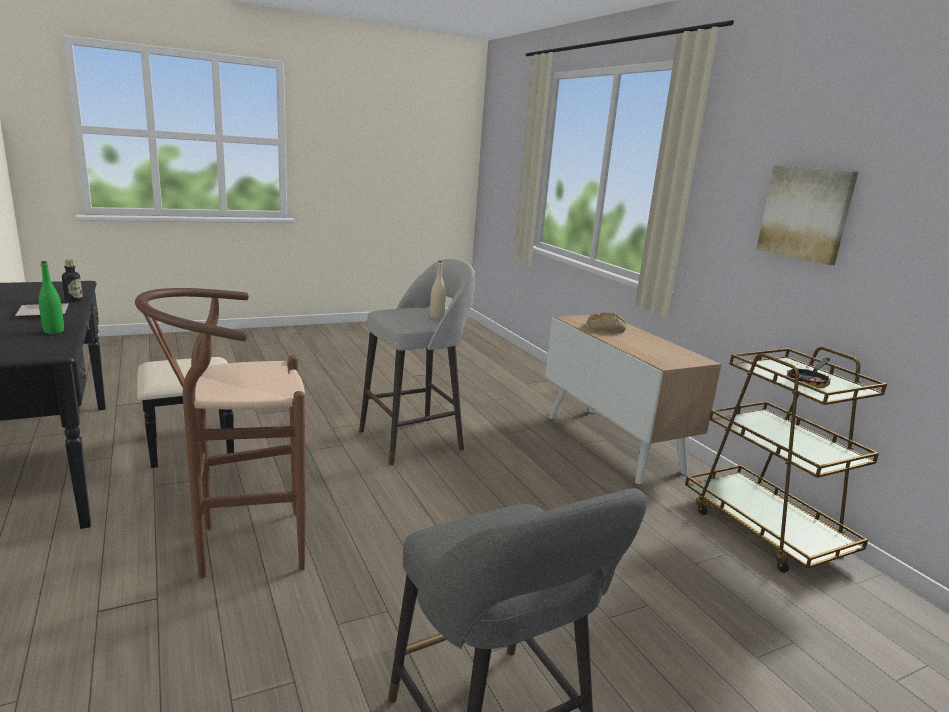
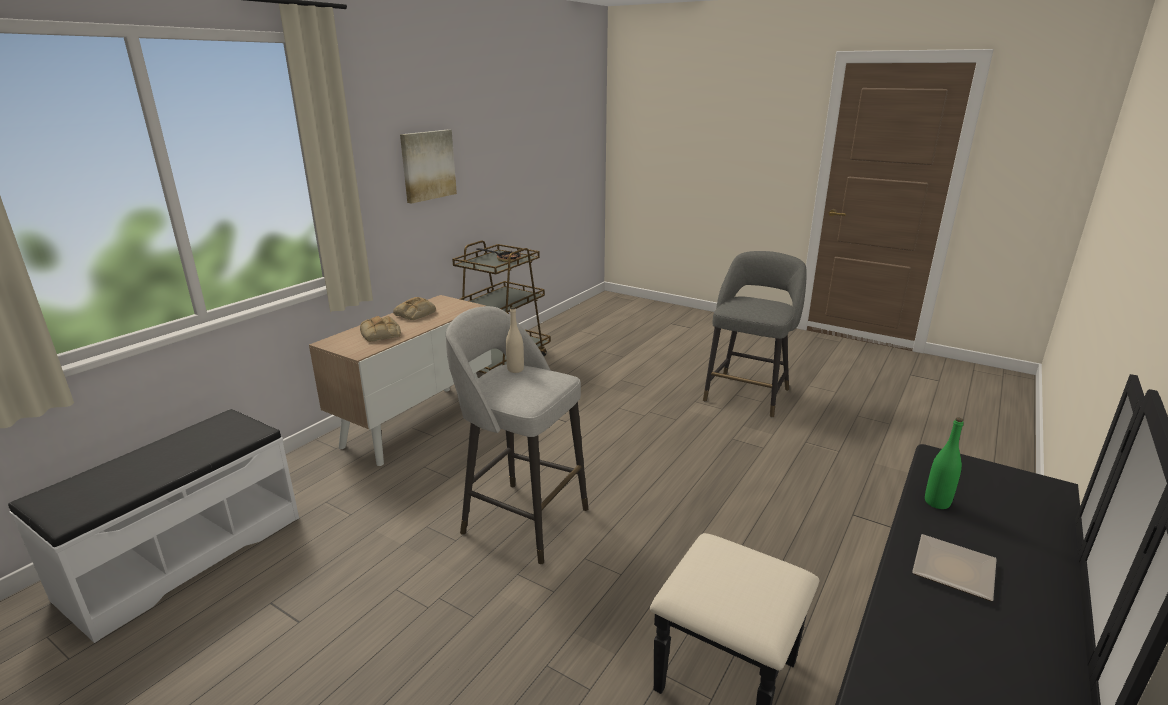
camera: 120 degrees left, 5 degrees up
(74, 300) = (898, 610): bottle -> none
(240, 546) = (776, 516): brown stool -> none
(502, 365) = (184, 555): none -> white bench
(654, 344) = (415, 314): none -> bread

